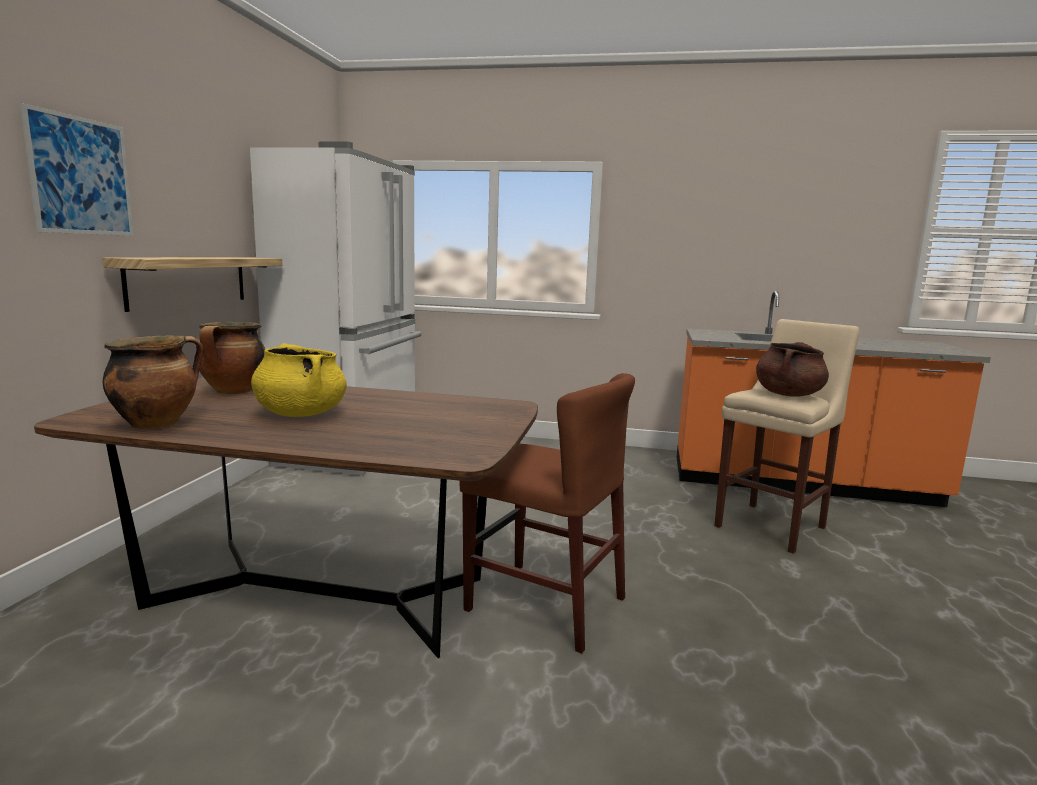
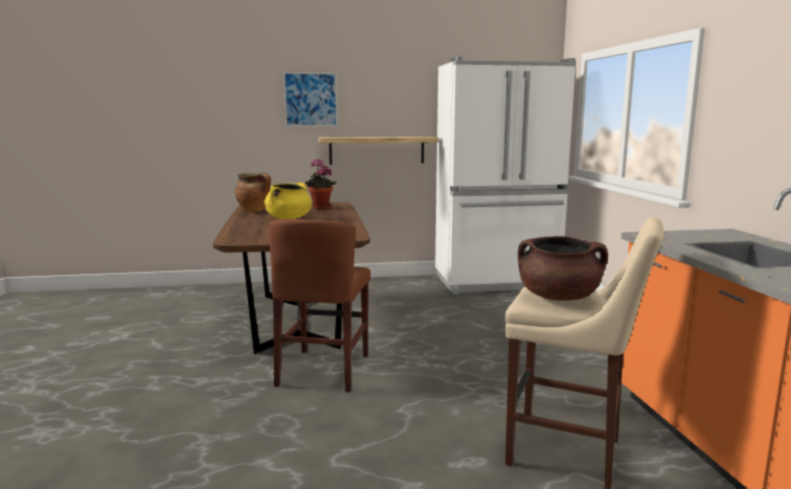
camera: 70 degrees right, 0 degrees up
(233, 392) = (320, 208): cooking pot -> potted plant

